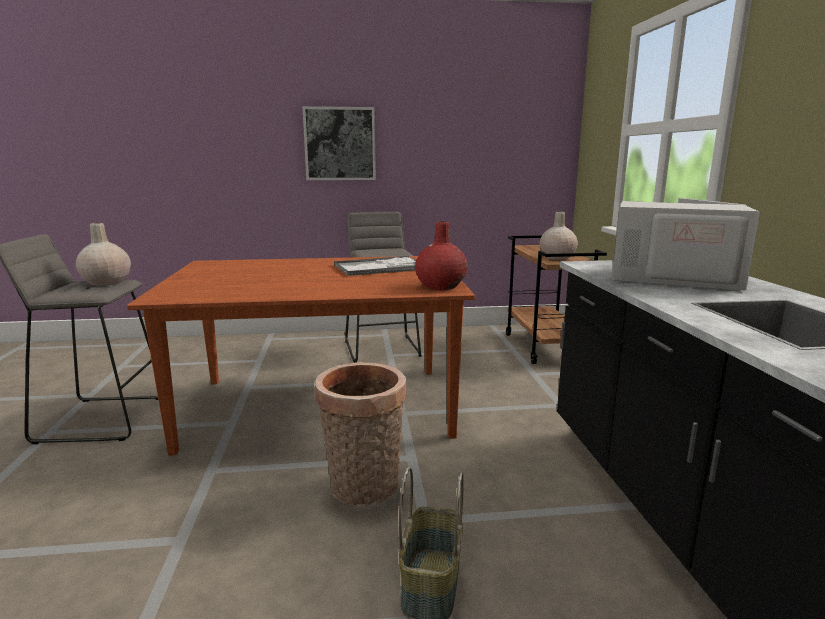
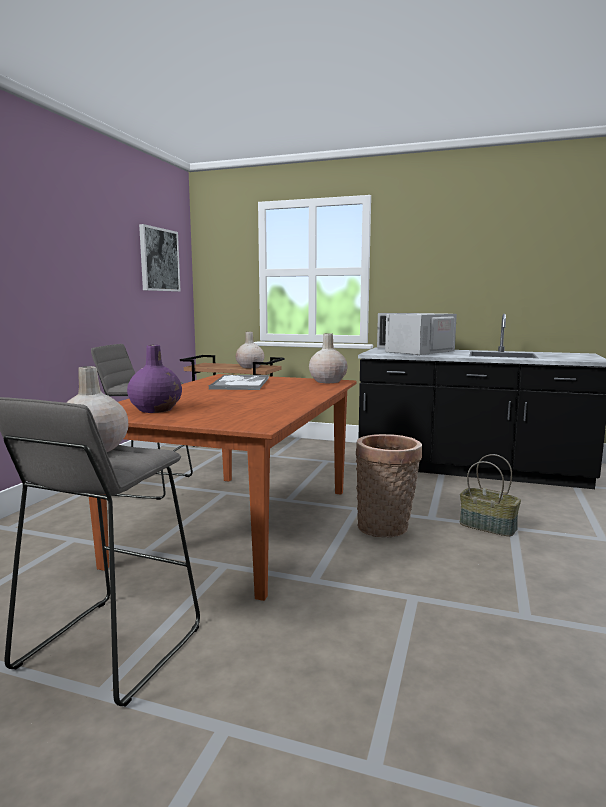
camera: 65 degrees left, 5 degrees down
(223, 269) = (156, 409): none -> purple vase
(340, 144) = (45, 271): picture -> picture (159, 260)
(441, 286) = (327, 381): red vase -> beige vase

